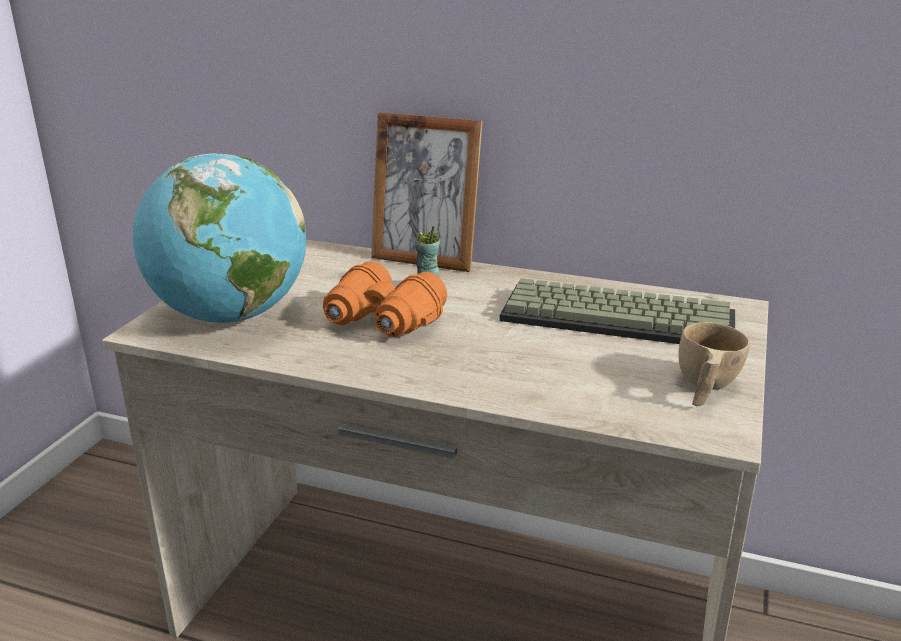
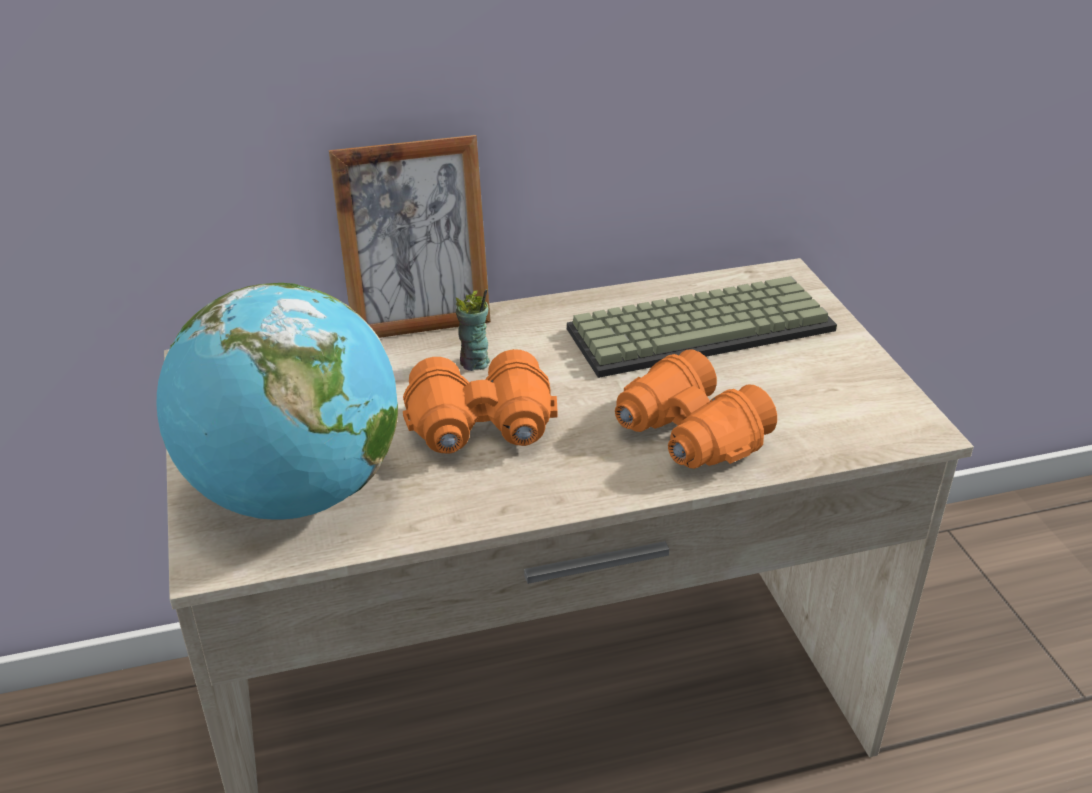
camera: 35 degrees left, 10 degrees up
(516, 372) = (688, 435): none -> orange binoculars
(704, 388) = (857, 385): beige cup -> none

